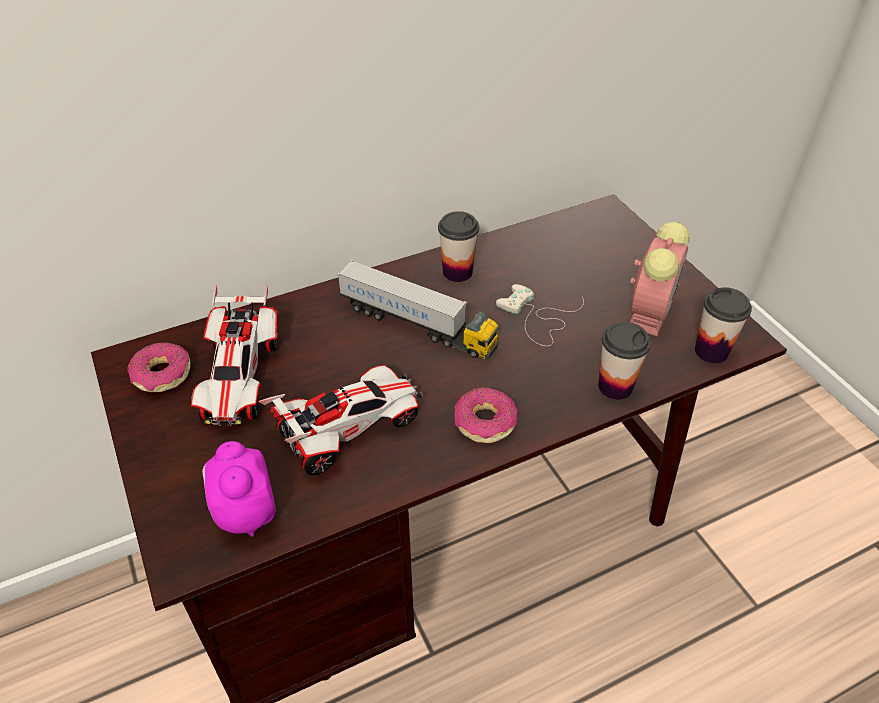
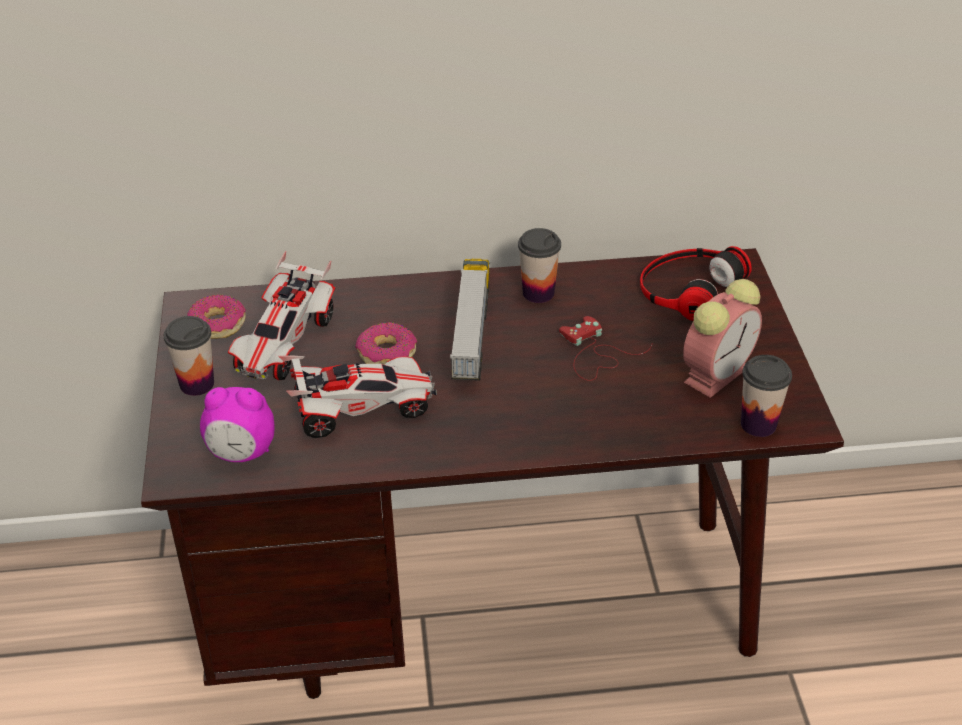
camera: 20 degrees right, 5 degrees down
(246, 514) = (242, 453): alarm clock -> alarm clock turned 90 degrees counterclockwise
(417, 326) = (471, 334): toy truck -> toy truck turned 135 degrees counterclockwise
(484, 422) = (489, 433): donut -> donut (386, 354)
(537, 318) = (595, 353): white game controller -> red game controller
(581, 240) = (688, 288): none -> headphones
(615, 387) = (636, 433): cup -> cup (197, 384)

